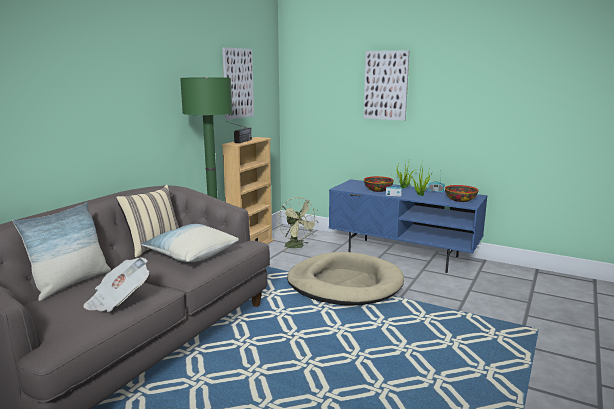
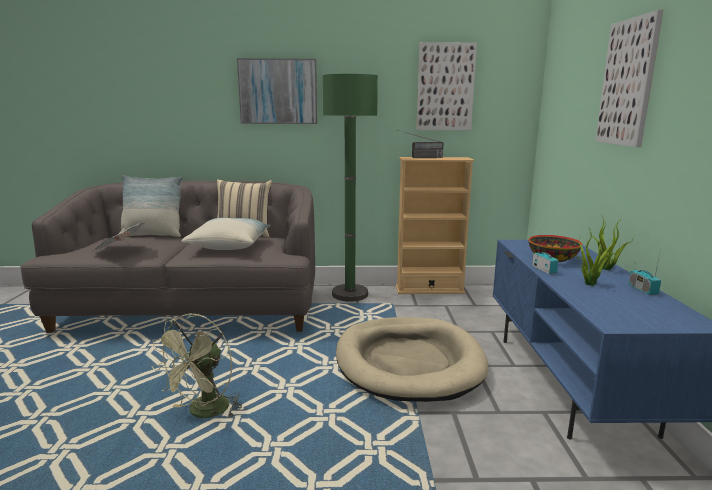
camera: 60 degrees right, 0 degrees up
(131, 94) = (278, 91): none -> picture
(297, 246) = (471, 309): green fan -> green fan (204, 413)
(460, 200) = (629, 313): bowl -> none

